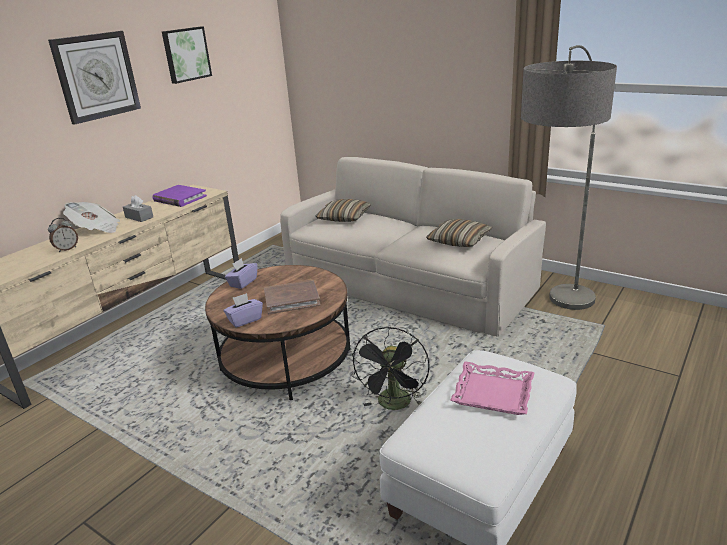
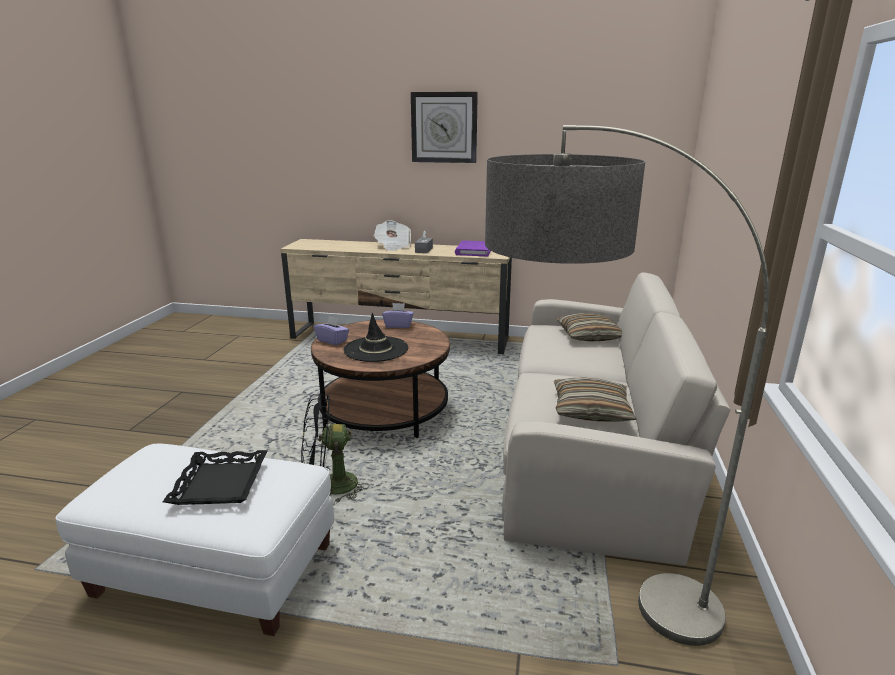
camera: 65 degrees right, 5 degrees down
(67, 249) = (354, 248): alarm clock -> none
(186, 54) = (544, 122): picture -> none
(292, 299) = (376, 349): brown book -> black hat
(493, 393) = (221, 483): pink tray -> black tray

